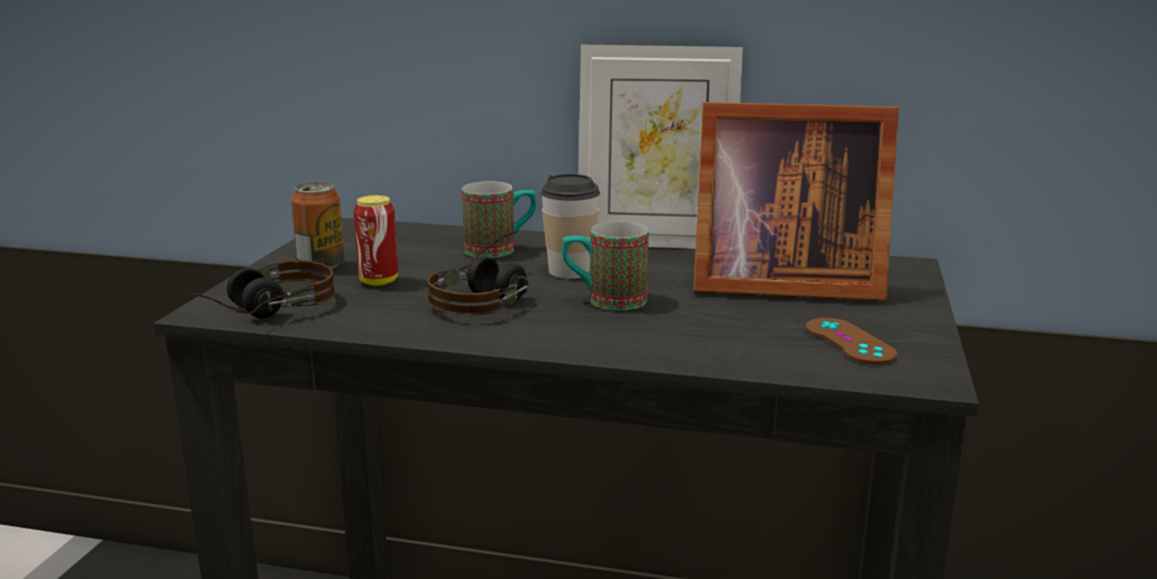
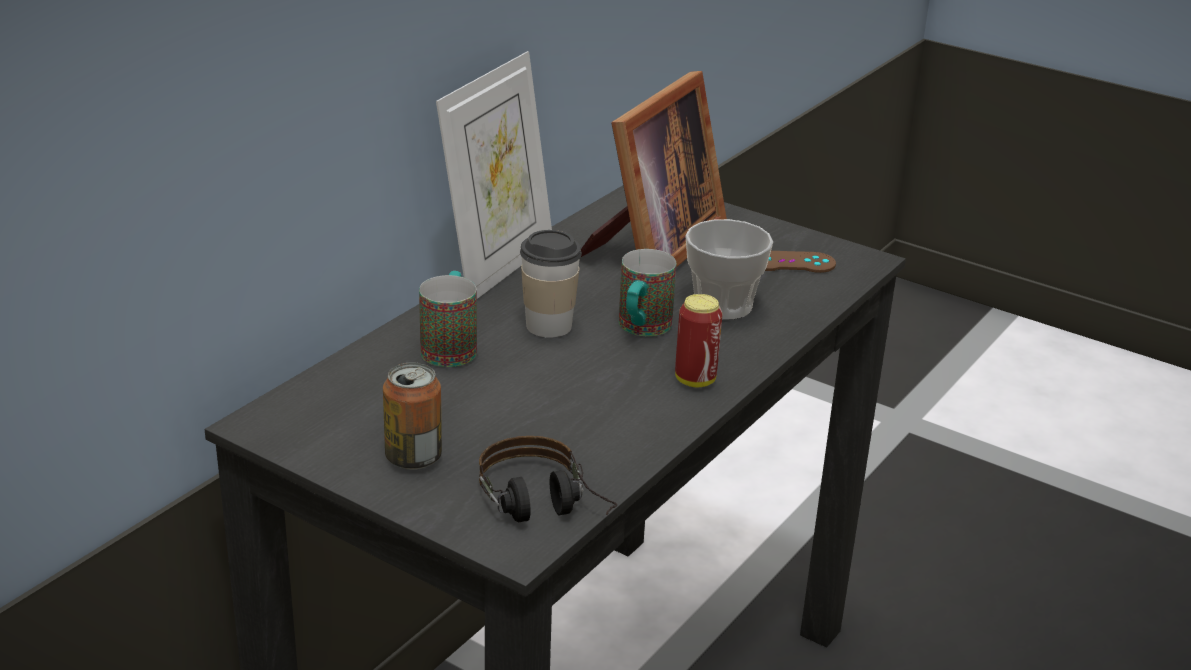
camera: 70 degrees left, 10 degrees up
(379, 281) = (499, 430): can -> can (695, 380)
(490, 296) = (590, 379): headphones -> none
(698, 325) = (723, 305): none -> cup

